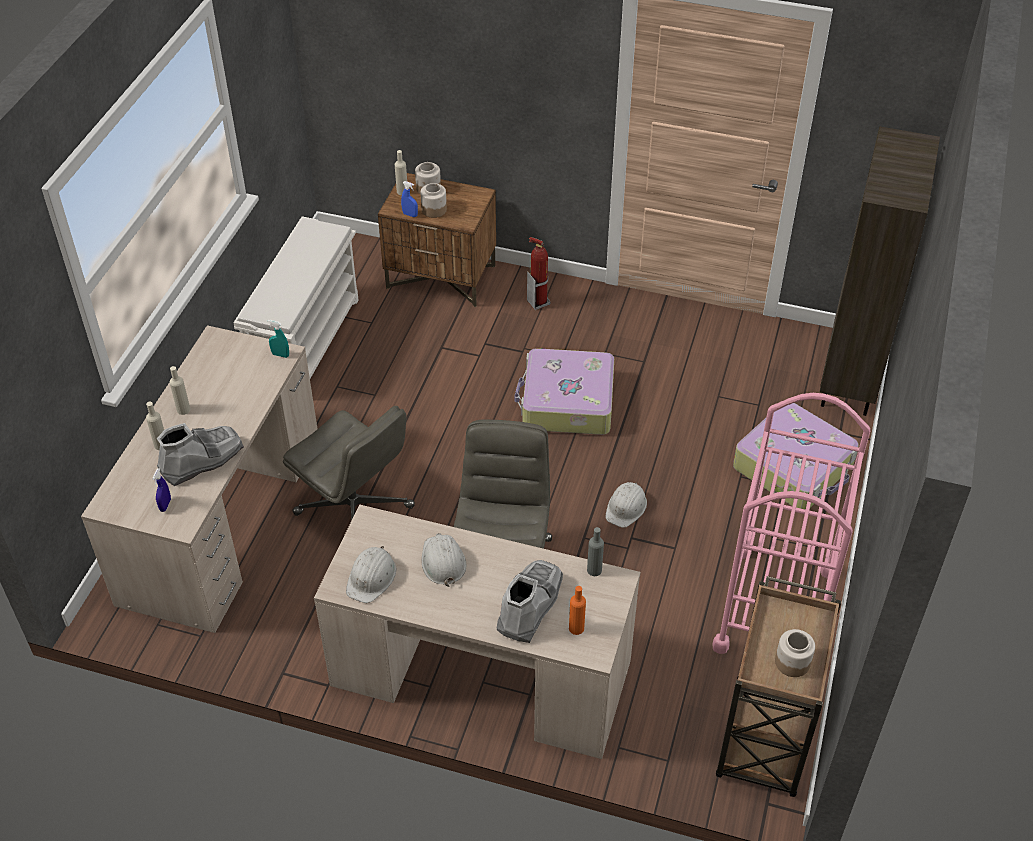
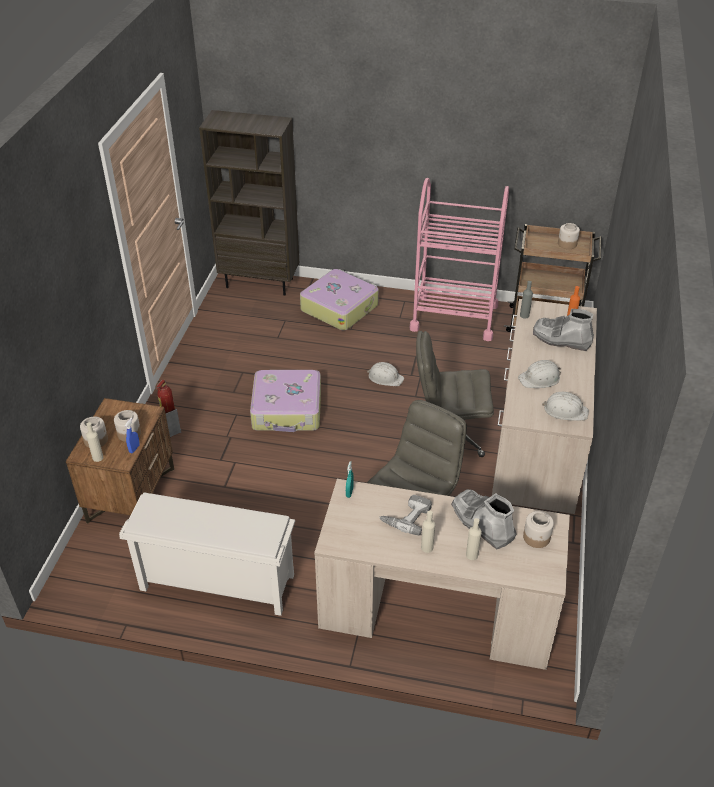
camera: 95 degrees left, 5 degrees down
(165, 505) = (536, 538): blue spray bottle -> jar
(231, 397) = (406, 517): none -> power drill

